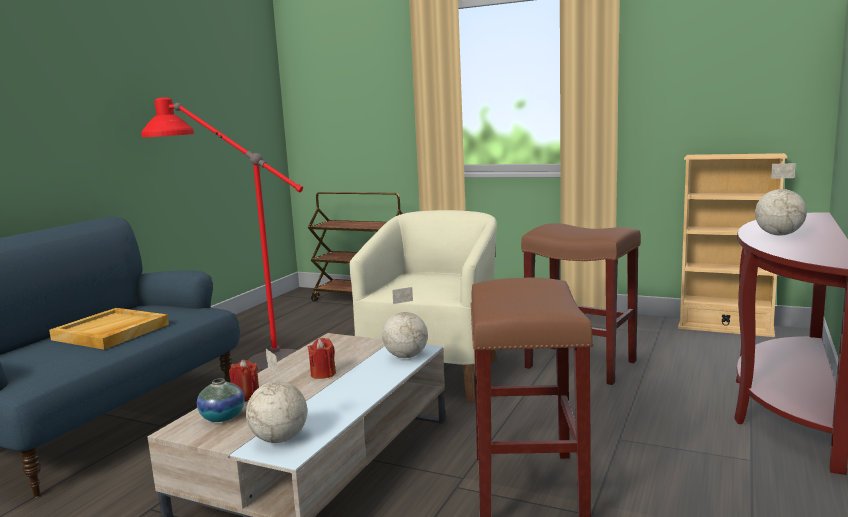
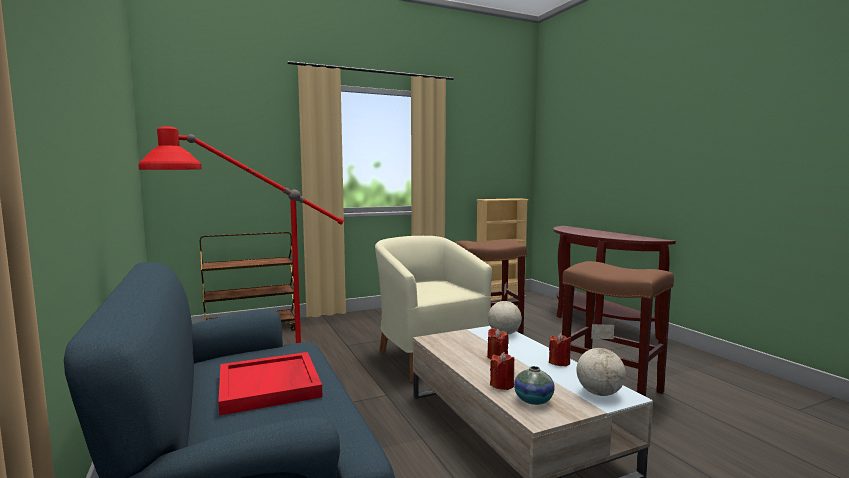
camera: 50 degrees left, 5 degrees down
(111, 332) = (270, 386): beige tray -> red tray
(350, 401) = (559, 362): none -> red candle
(778, 235) = (594, 233): globe -> none

